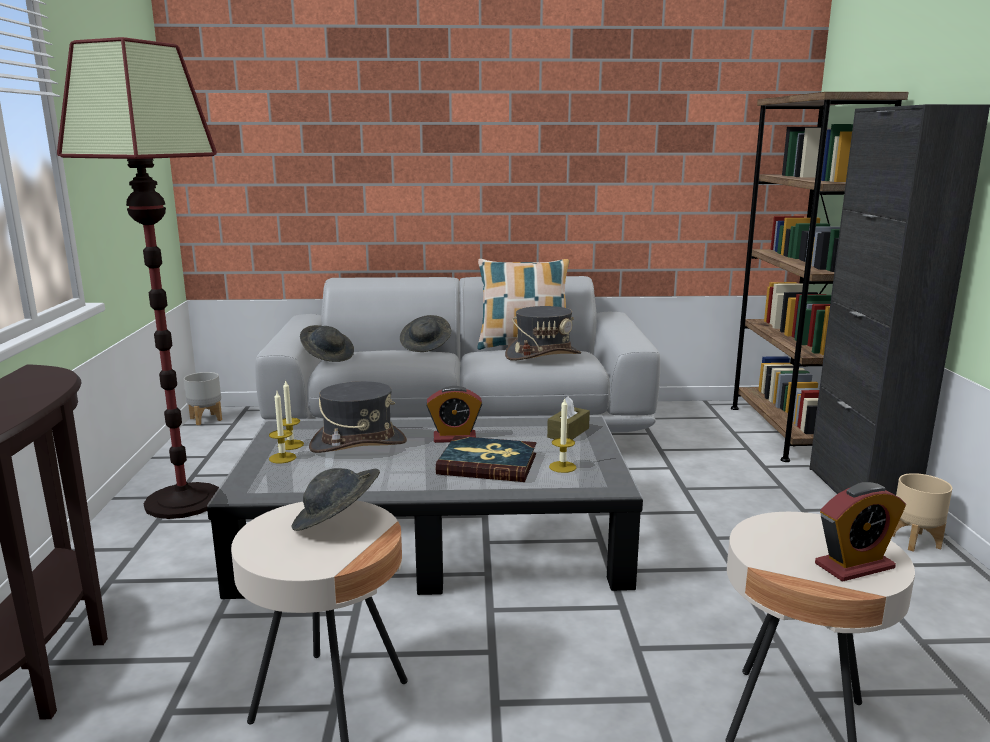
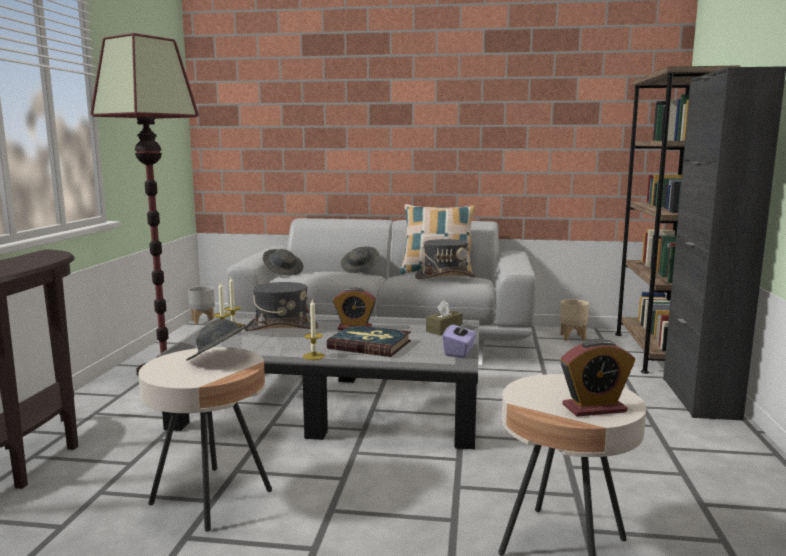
camera: 10 degrees right, 5 degrees down
(562, 467) = (426, 349): candle -> candle (313, 356)
(606, 468) = (459, 352): none -> purple tissue box
(915, 541) = (733, 435): beige planter -> beige planter (573, 337)

